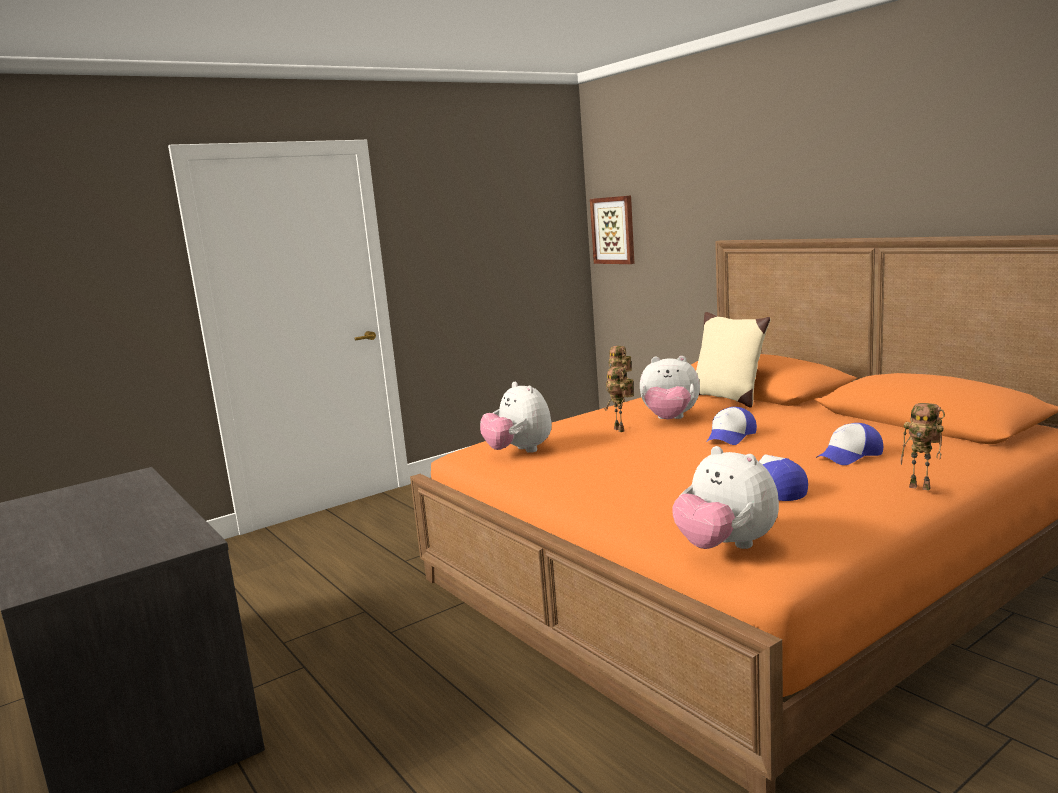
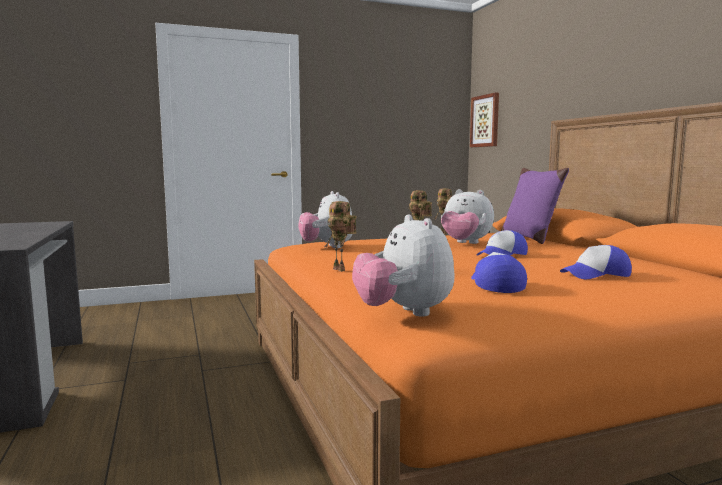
camera: 15 degrees right, 5 degrees down
(727, 398) = (529, 238): beige pillow -> purple pillow
(921, 487) = (648, 301): toy robot -> toy robot (341, 270)

